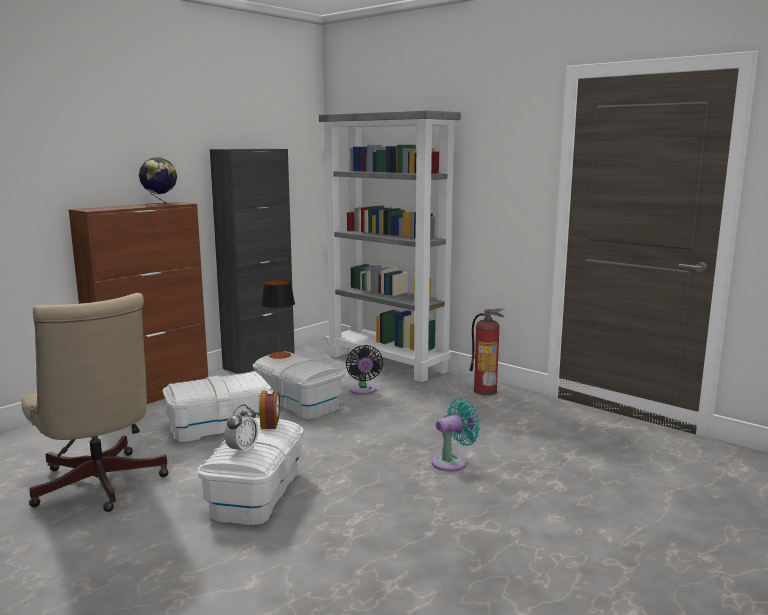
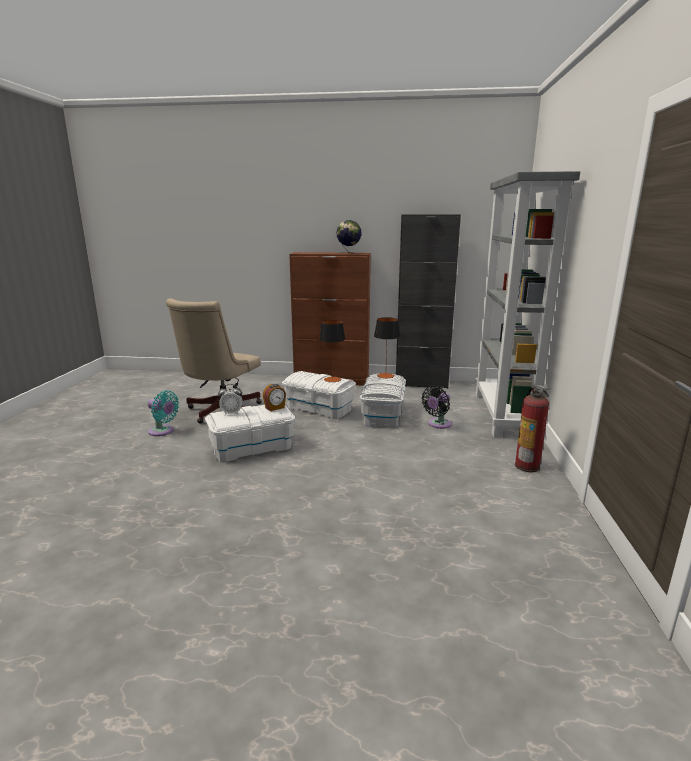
camera: 55 degrees right, 5 degrees up
(239, 377) = (332, 379): none -> table lamp
(452, 462) = (372, 494): turquoise fan -> turquoise fan (163, 431)

